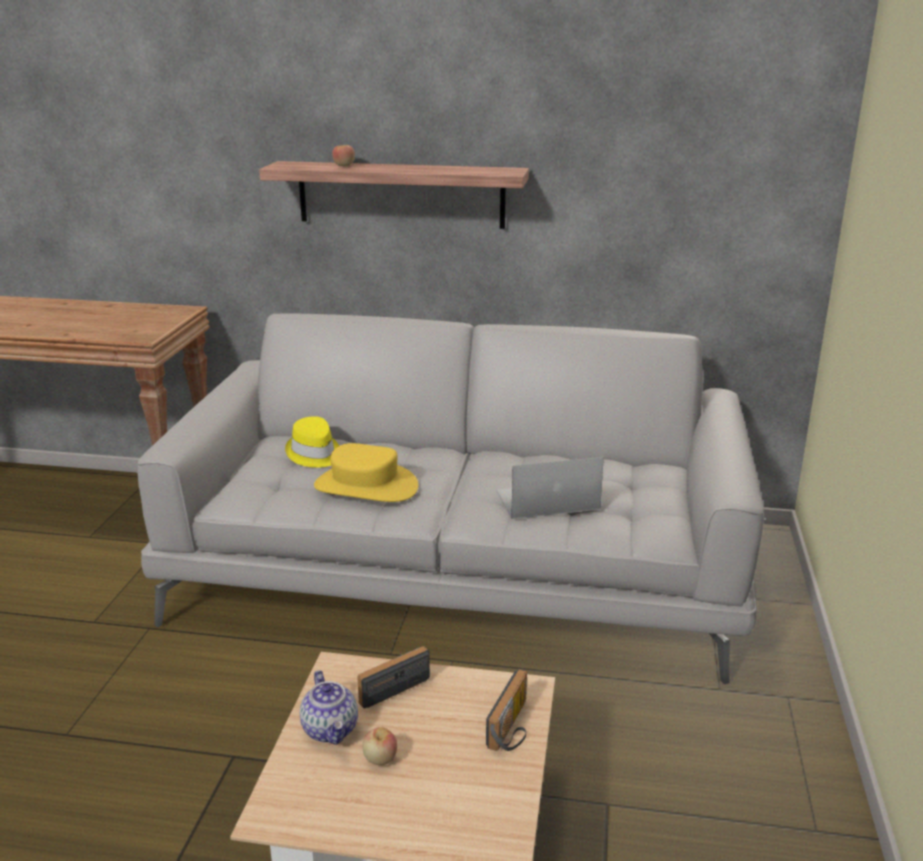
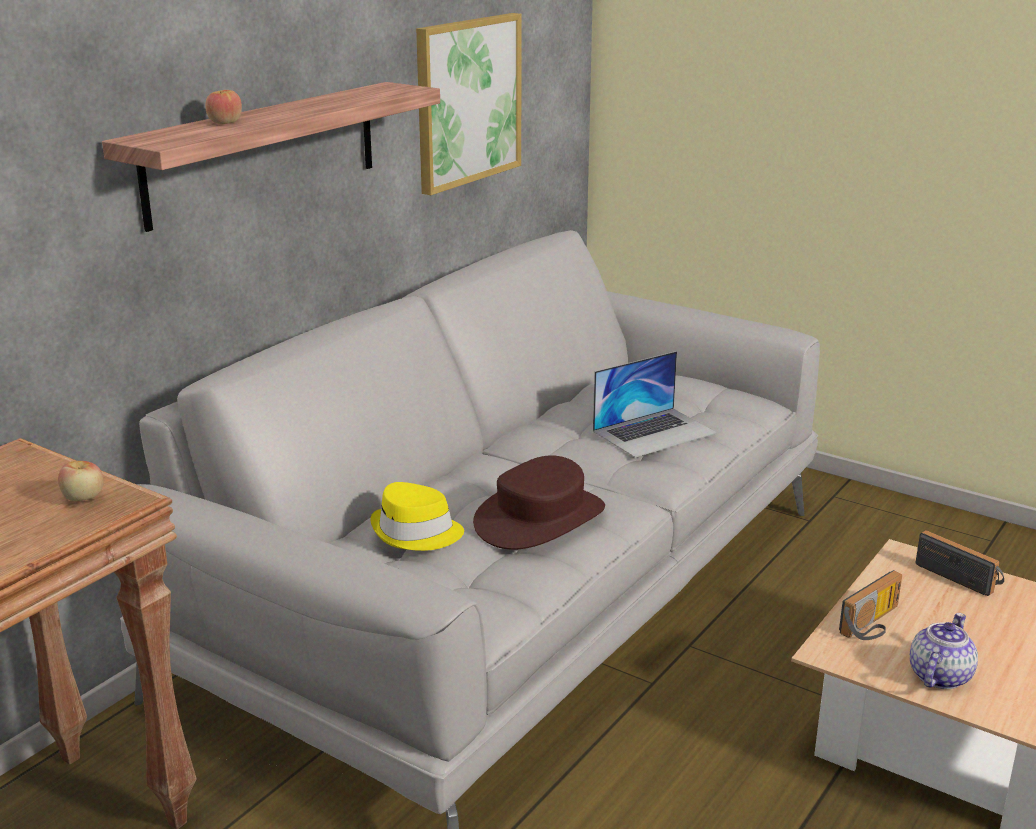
camera: 65 degrees left, 0 degrees up
(331, 729) = (939, 675): teapot -> teapot turned 60 degrees counterclockwise
(365, 486) = (540, 518): yellow hat -> brown hat
(380, 759) = (992, 655): apple -> apple (84, 498)
(393, 685) = (874, 624): radio -> radio turned 120 degrees counterclockwise
(546, 500) = (654, 432): laptop -> laptop turned 135 degrees counterclockwise
(631, 201) = (467, 101): none -> picture

